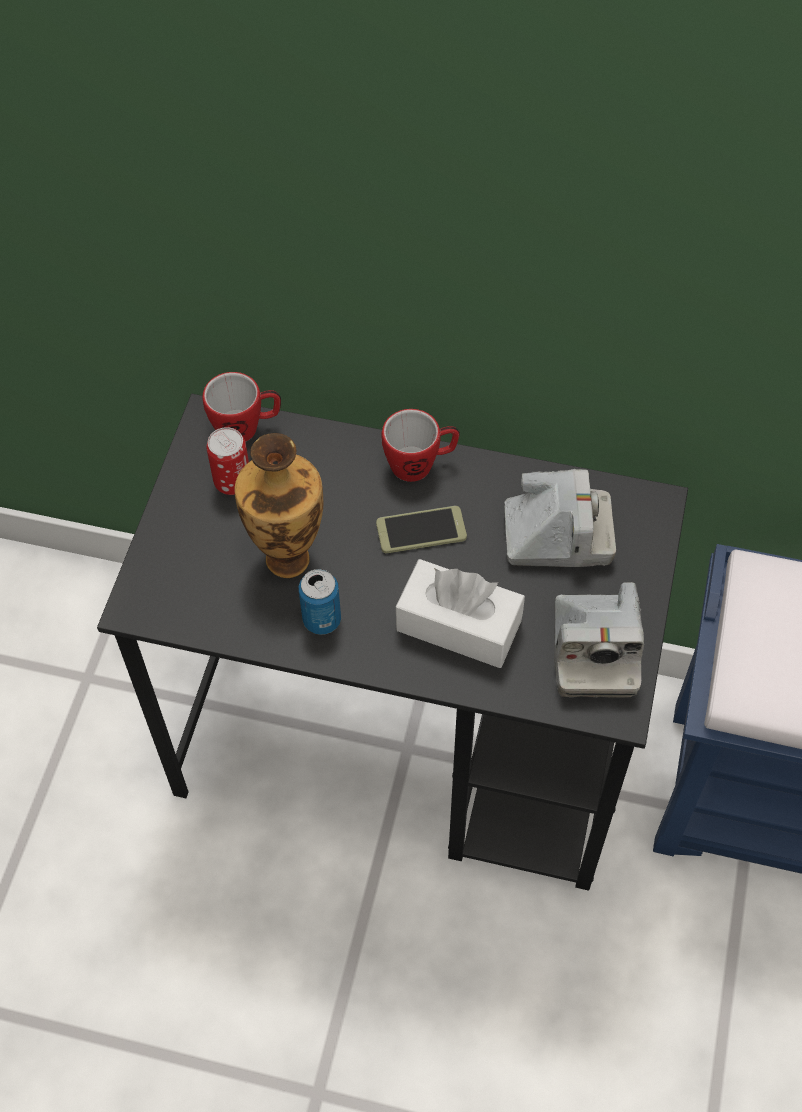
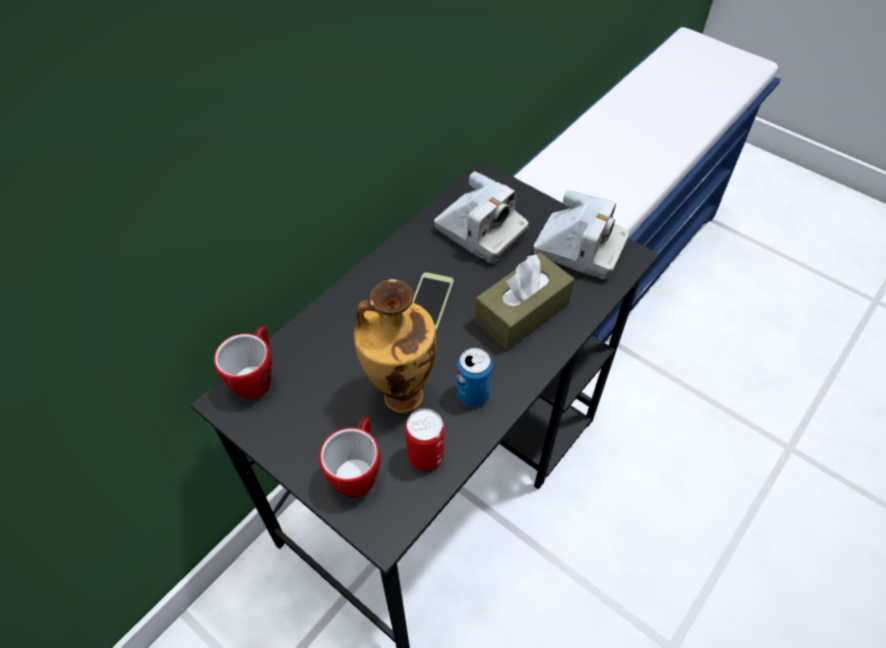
camera: 65 degrees left, 5 degrees down
(233, 482) = (304, 407): can -> can (425, 456)
(420, 464) = (371, 281): mug -> mug (358, 470)
(459, 625) = (522, 312): white tissue box -> brown tissue box
(557, 536) = (480, 232): camera -> camera turned 105 degrees clockwise

